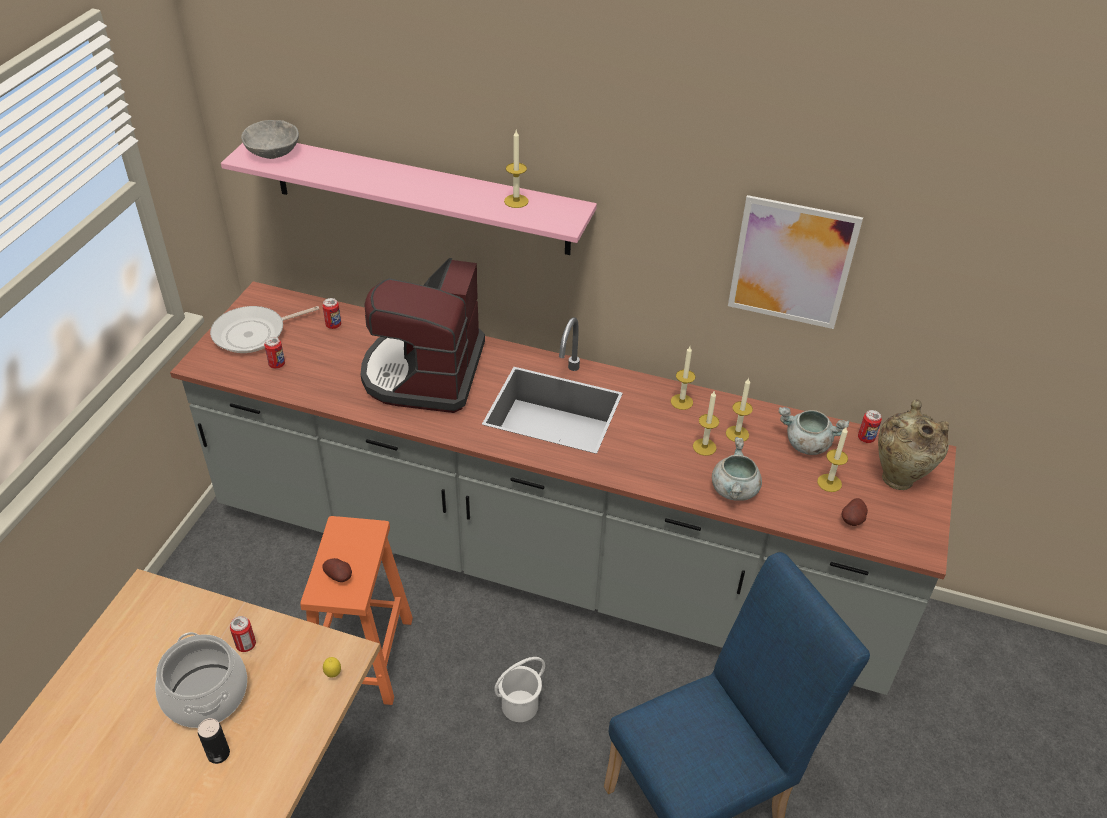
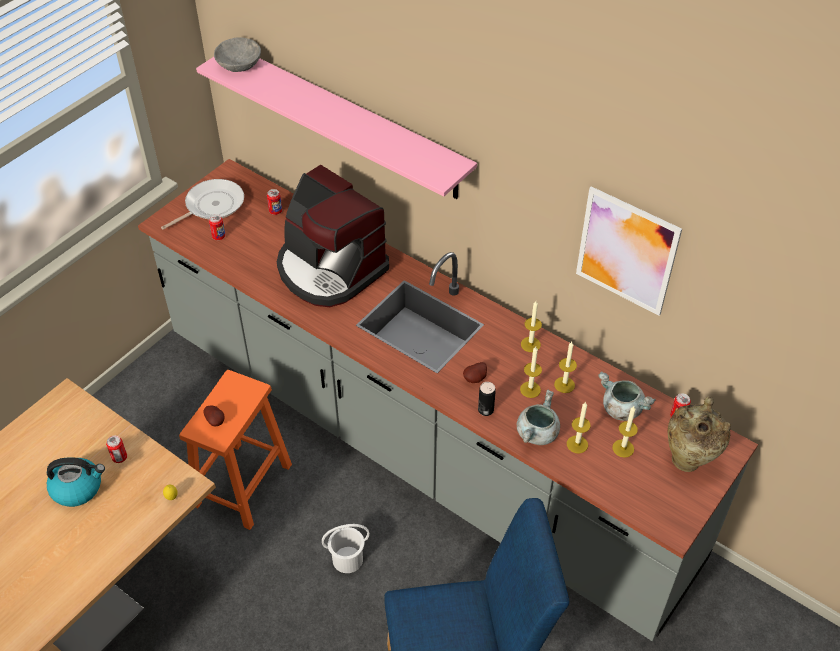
camera: 20 degrees right, 5 degrees up
(205, 695) = (78, 488): cooking pot -> kettle
(218, 754) = (71, 533): can -> can (485, 410)
(254, 334) = (211, 206): frying pan -> frying pan turned 150 degrees clockwise
(424, 372) = (330, 269): coffee machine -> coffee machine turned 75 degrees counterclockwise
(516, 201) = (410, 148): candle -> candle (577, 444)
(853, 520) = (626, 487): potato -> potato (476, 379)

